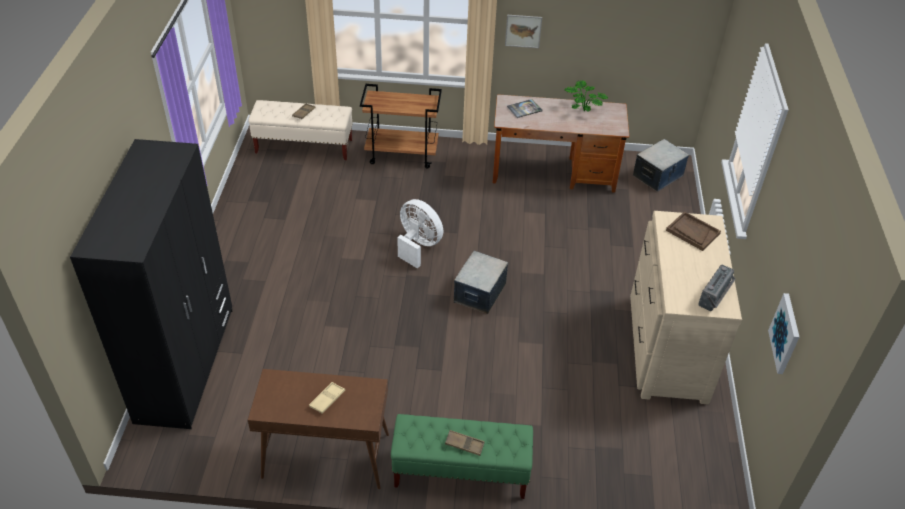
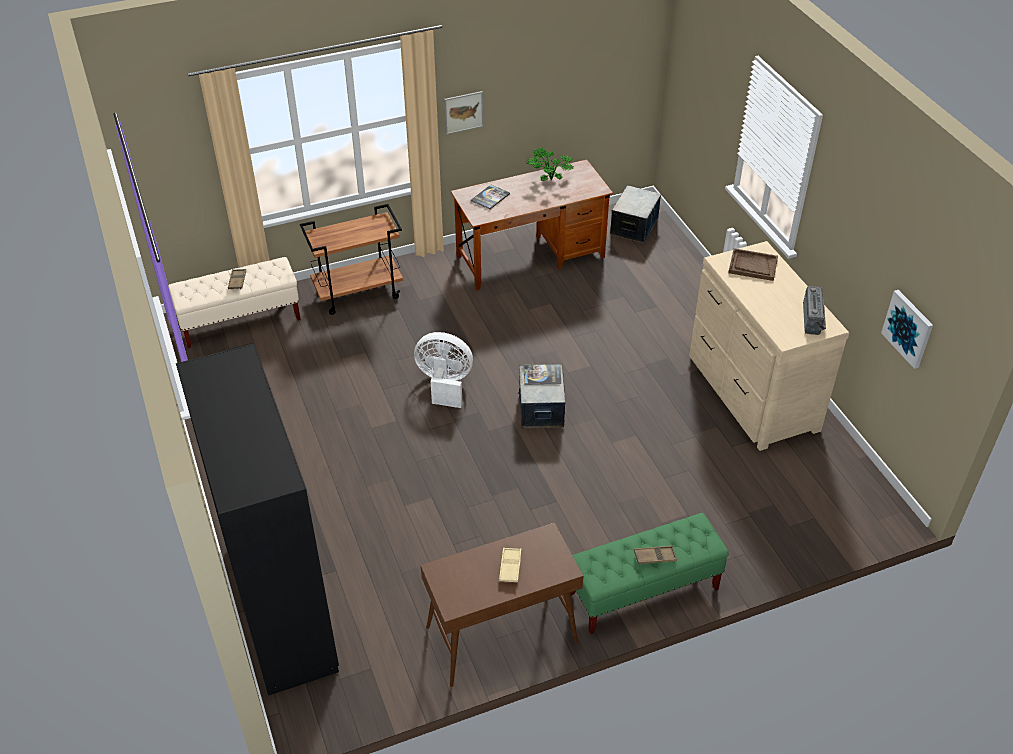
camera: 25 degrees left, 0 degrees up
(486, 264) = (542, 375): none -> book

